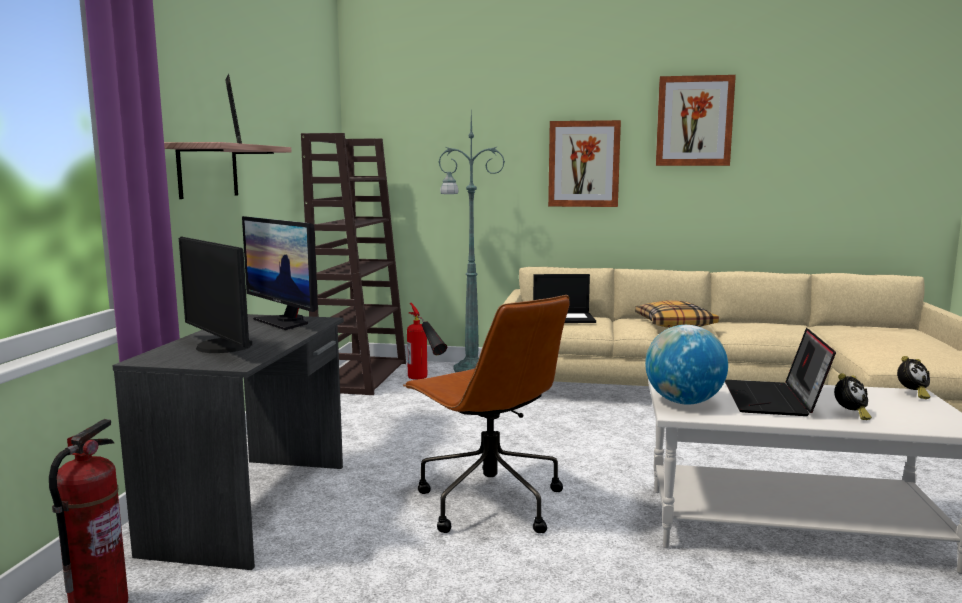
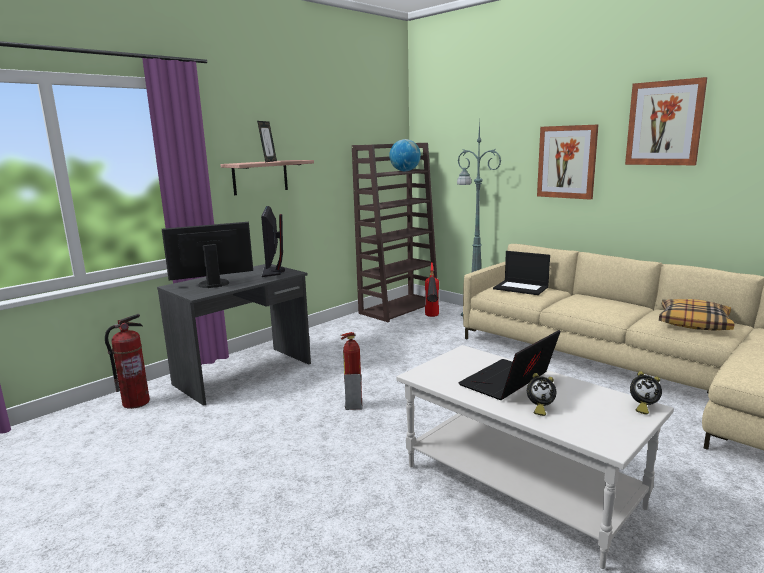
camera: 35 degrees right, 5 degrees up
(221, 347) = (213, 283): monitor -> monitor turned 75 degrees clockwise
(488, 502) = (353, 405): brown office chair -> fire extinguisher
(674, 324) = (604, 306): pillow -> pillow (694, 323)
(683, 402) = (440, 368): globe -> globe (405, 171)

